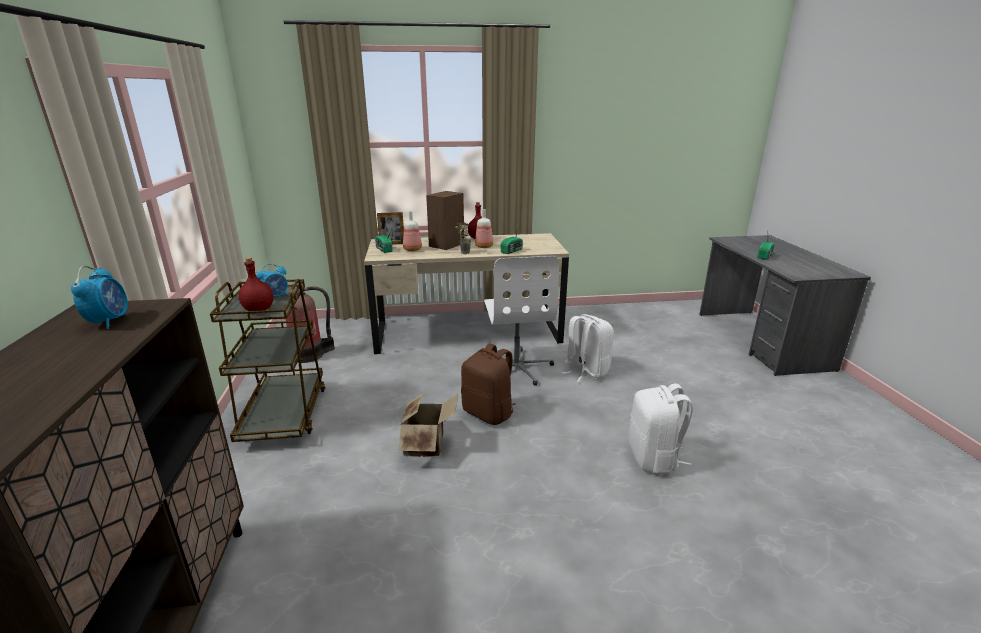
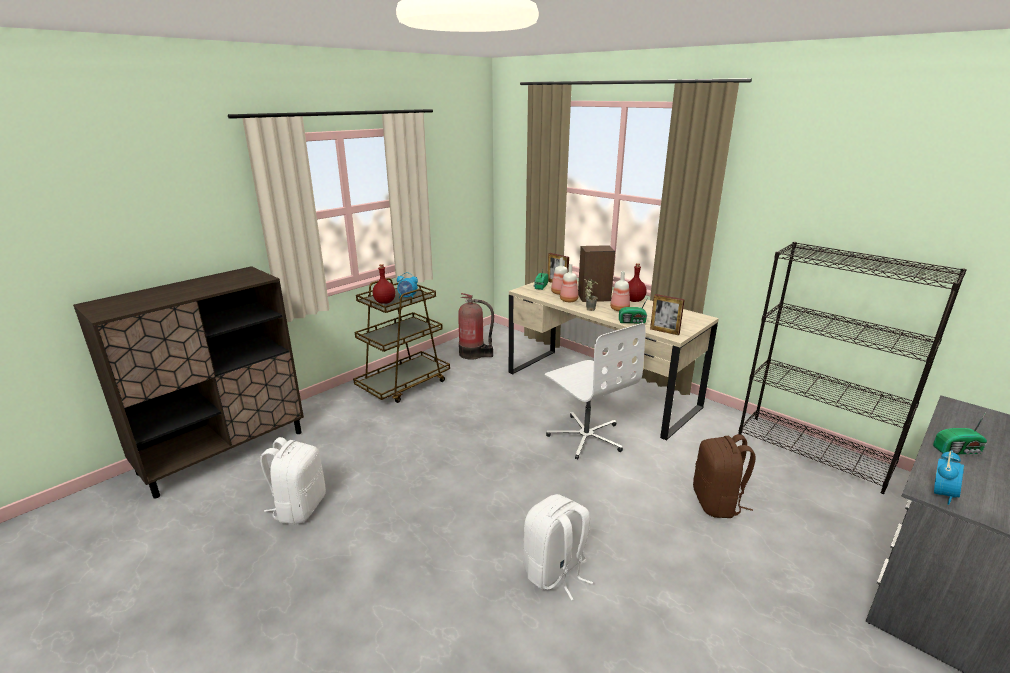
camera: 50 degrees right, 0 degrees up
(109, 321) = (235, 279): alarm clock -> alarm clock (942, 494)
(428, 445) = (437, 449): cardboard box -> none
(433, 252) = (569, 300): none -> bottle
(489, 413) = (505, 455): brown backpack -> brown backpack (717, 503)
(517, 367) = (586, 436): white office chair -> white office chair turned 75 degrees counterclockwise
(544, 250) = (664, 331): none -> picture frame
(585, 371) = (638, 474): white backpack -> white backpack (299, 507)
(632, 311) = (813, 452): none -> black bookcase

